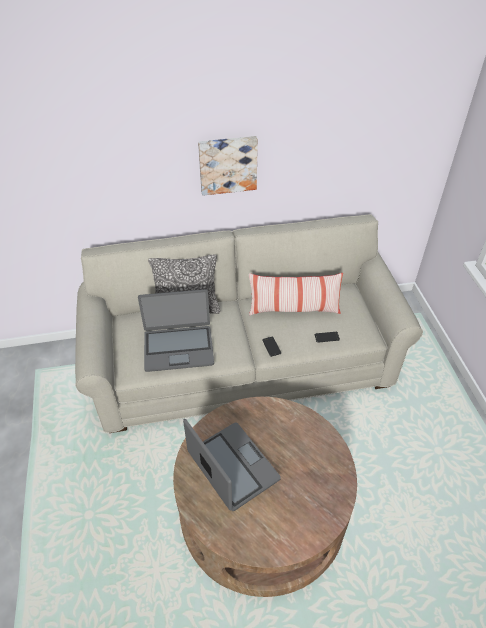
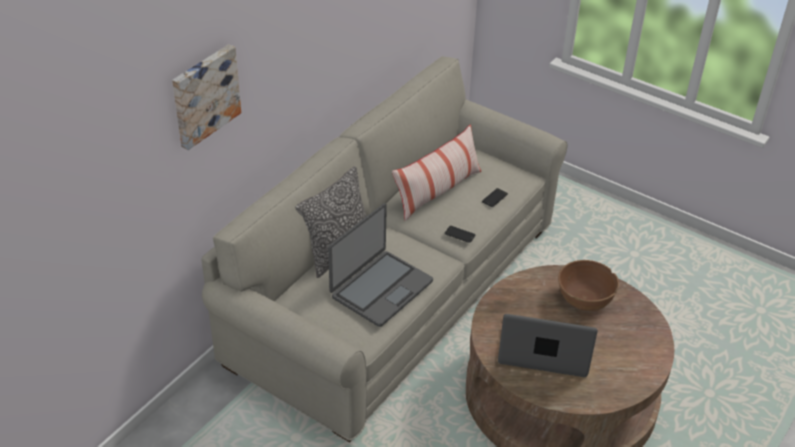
camera: 45 degrees left, 5 degrees down
(227, 164) = (321, 59): picture -> picture (204, 95)
(306, 453) = (584, 299): none -> brown bowl

